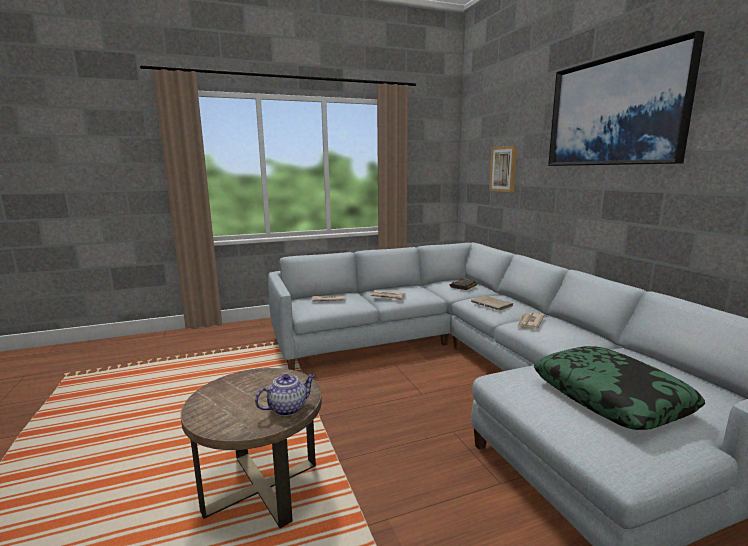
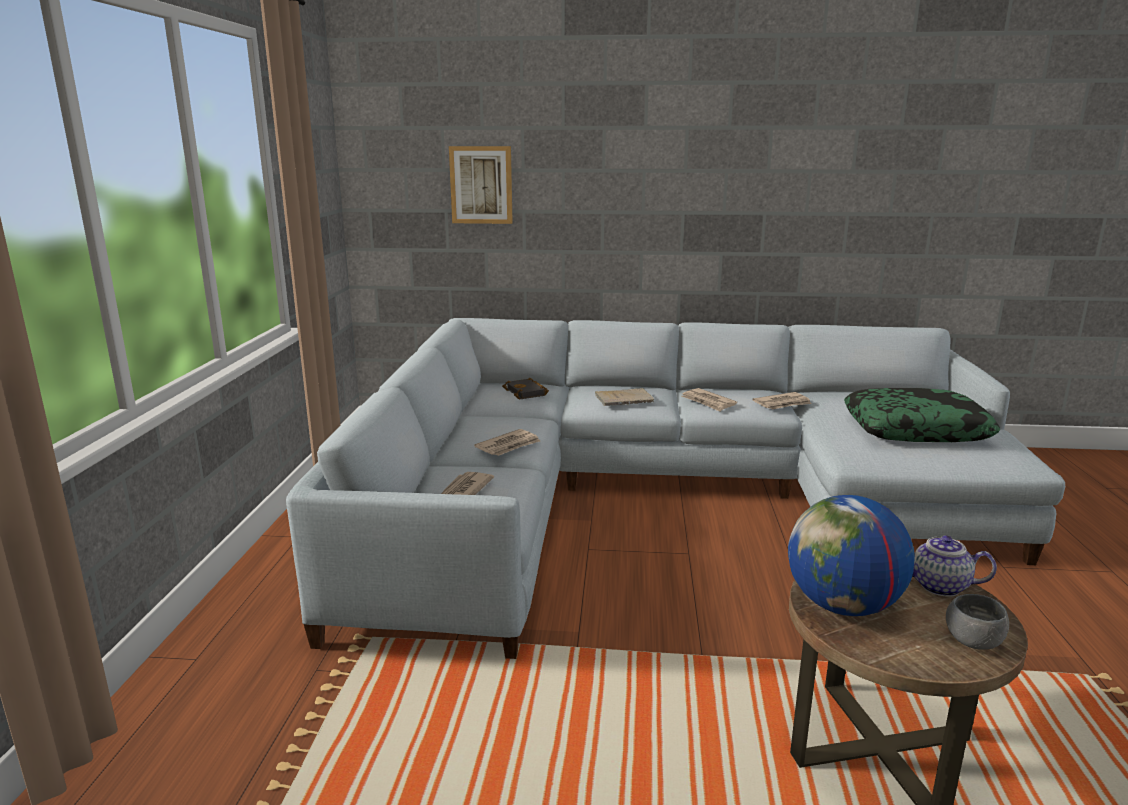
camera: 65 degrees left, 5 degrees up
(223, 420) = (972, 641): none -> grey bowl
(251, 381) = (842, 606): none -> globe
(288, 408) = (937, 586): teapot -> teapot turned 60 degrees counterclockwise
(573, 343) = (783, 404): none -> newspaper
(614, 111) = (694, 113): picture -> none

